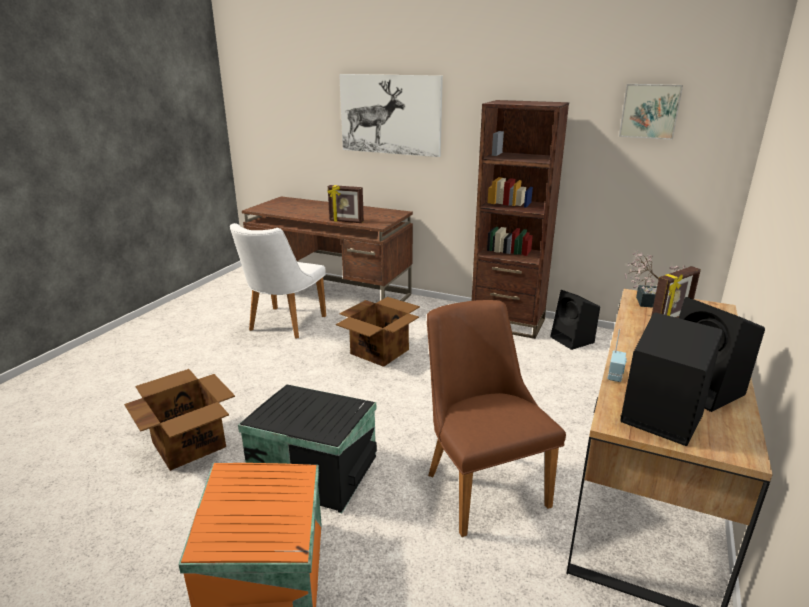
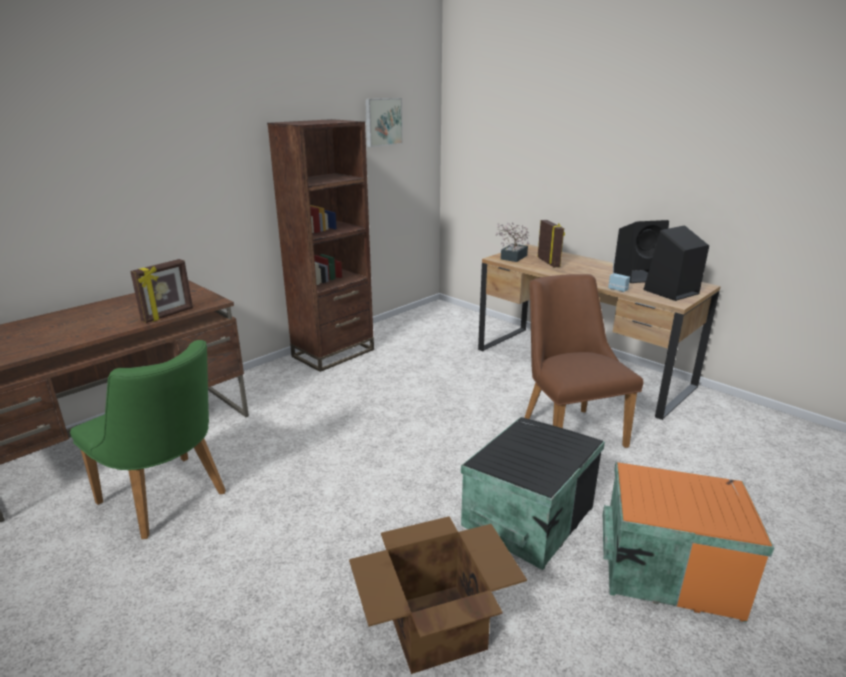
camera: 70 degrees left, 0 degrees up
(282, 325) = (170, 501): white chair -> green chair
(380, 351) = (323, 433): cardboard box -> none
(390, 114) = (128, 156): picture -> none
(479, 482) = (567, 428): brown chair -> brown chair turned 75 degrees clockwise
(573, 340) = (391, 336): black speaker -> none

